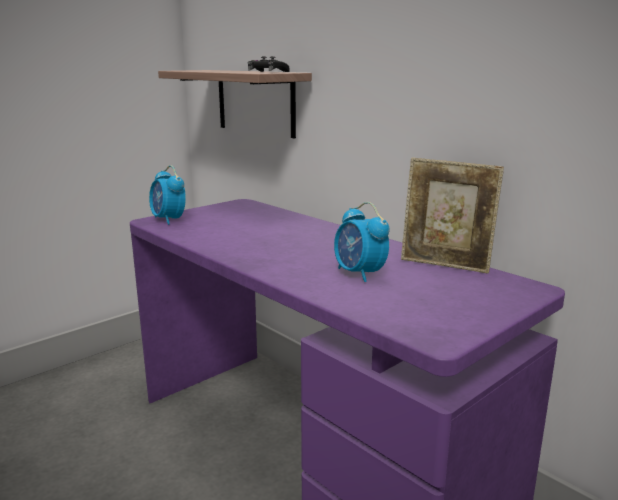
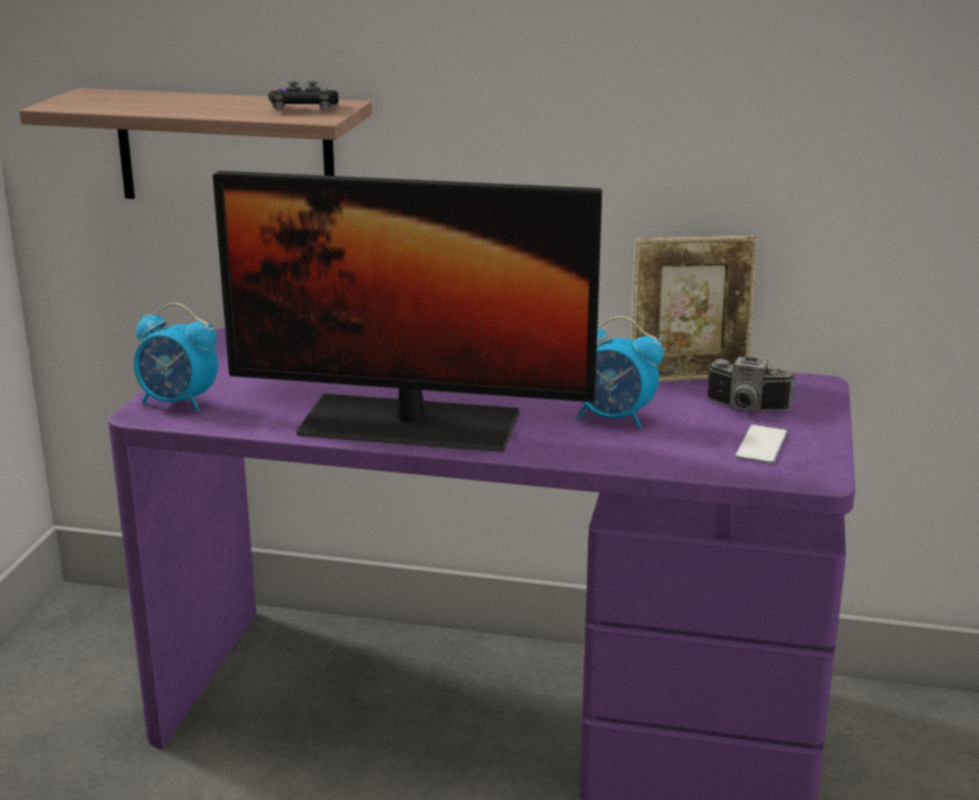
camera: 35 degrees left, 5 degrees up
(246, 250) = (409, 424): none -> monitor
(430, 311) = (761, 444): none -> phone
(456, 289) = (745, 409): none -> camera

